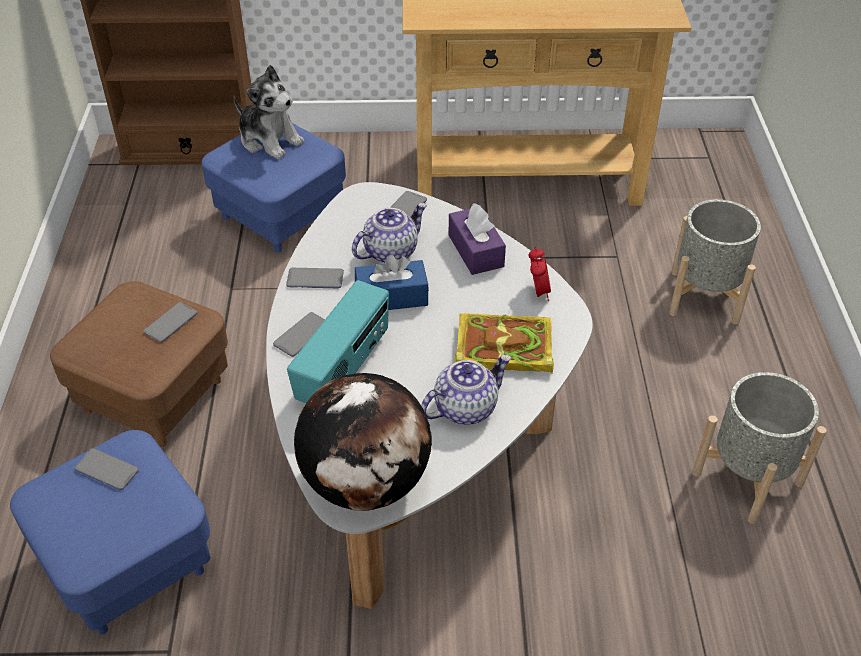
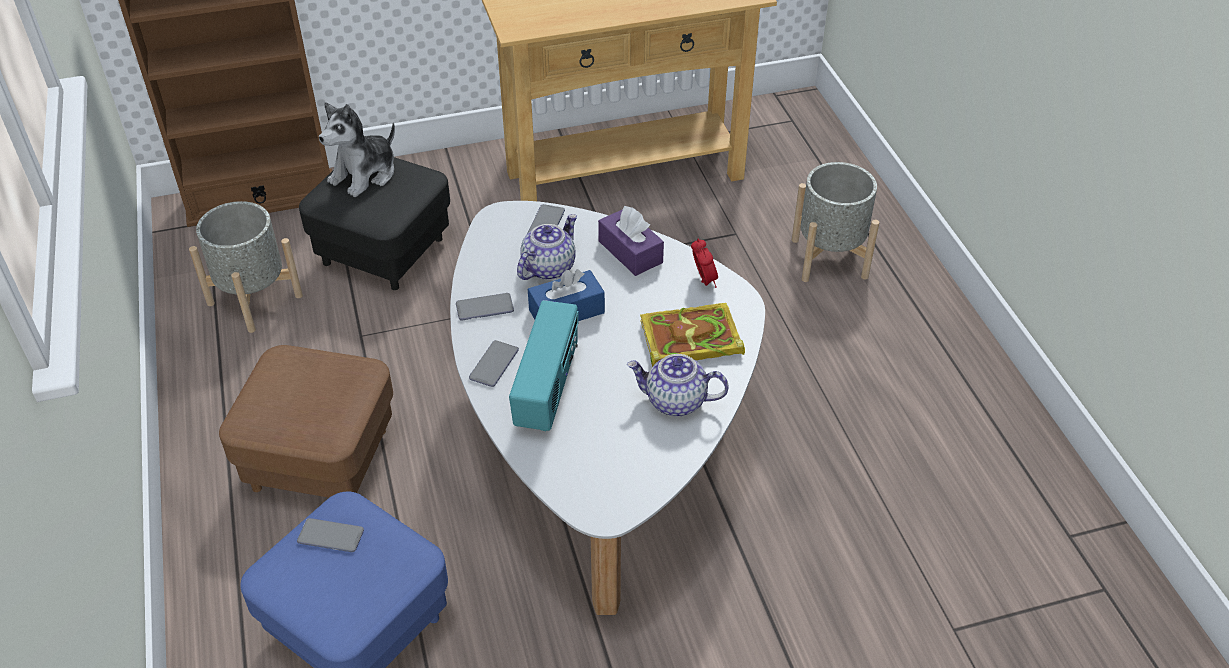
camera: 15 degrees left, 0 degrees up
(171, 323) = (337, 380): phone -> none
(269, 140) = (365, 175): plush toy -> plush toy turned 105 degrees clockwise
(280, 215) = (384, 250): blue ottoman -> black ottoman
(367, 482) = (610, 489): globe -> none
(465, 407) = (675, 401): teapot -> teapot turned 120 degrees counterclockwise
(747, 478) = (918, 420): grey planter -> grey planter (254, 300)

